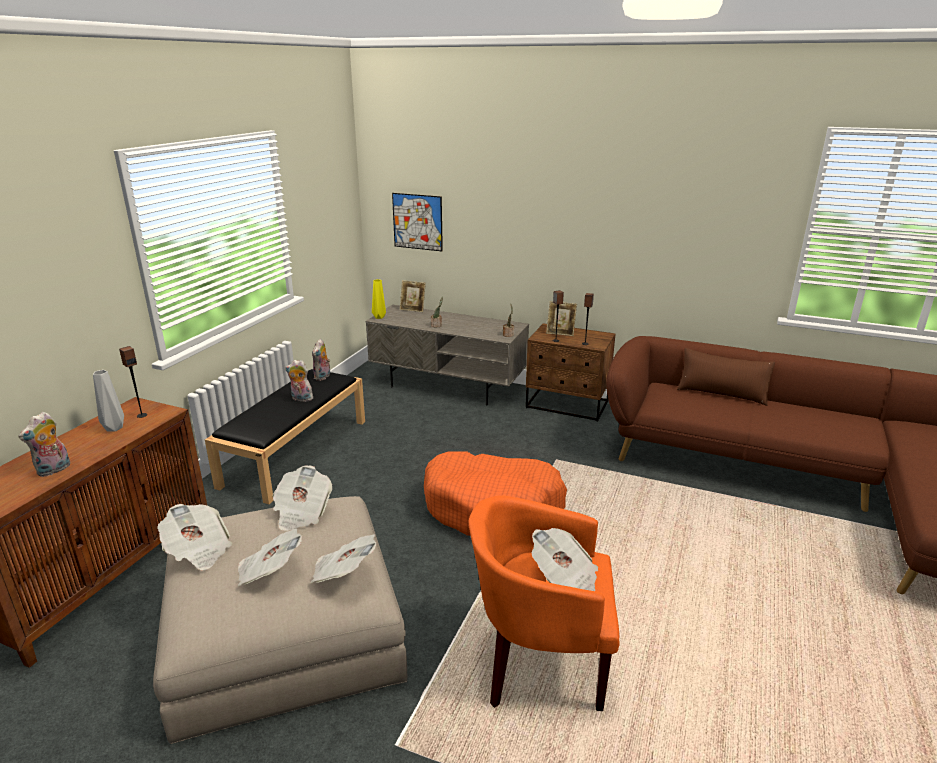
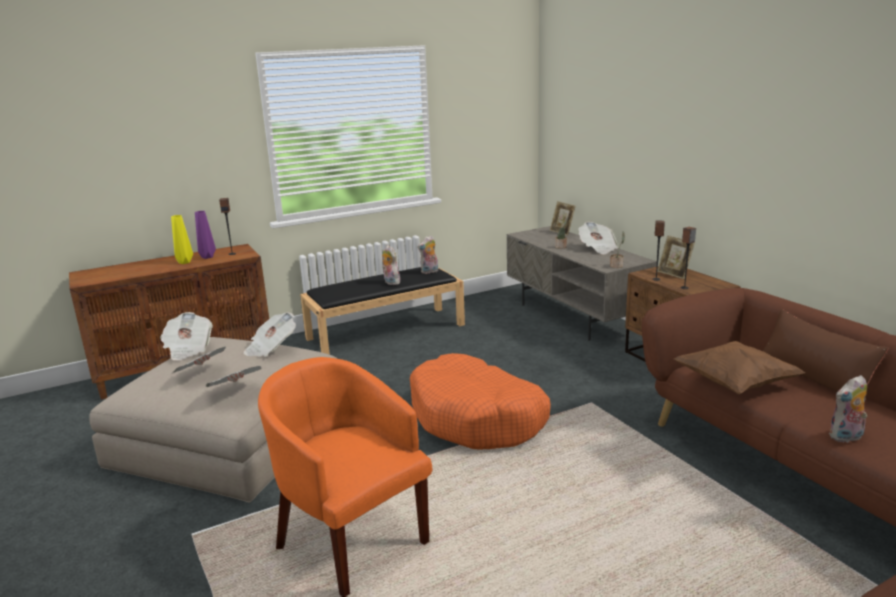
camera: 40 degrees right, 5 degrees down
(54, 470) = (146, 270): plush toy -> plush toy (846, 437)
(113, 428) = (207, 257): grey vase -> purple vase
(379, 317) = (522, 233): yellow vase -> yellow vase (185, 262)
(417, 222) = (576, 142): picture -> none
(565, 577) = (354, 451): newspaper -> newspaper (597, 248)
(691, 413) = (734, 384): none -> brown pillow

